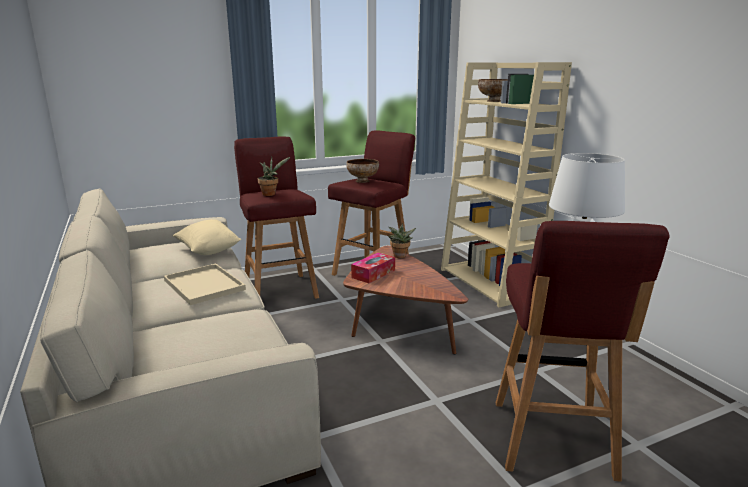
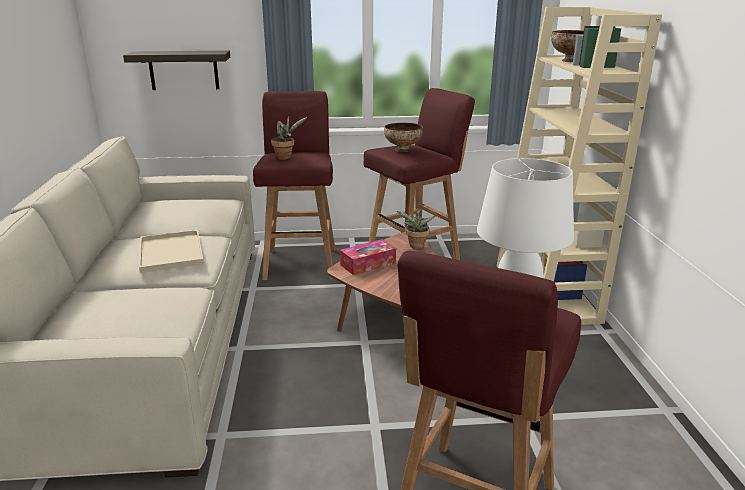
camera: 20 degrees right, 5 degrees up
(153, 123) = (183, 70): none -> shelf
(208, 251) = (209, 213): beige pillow -> none

